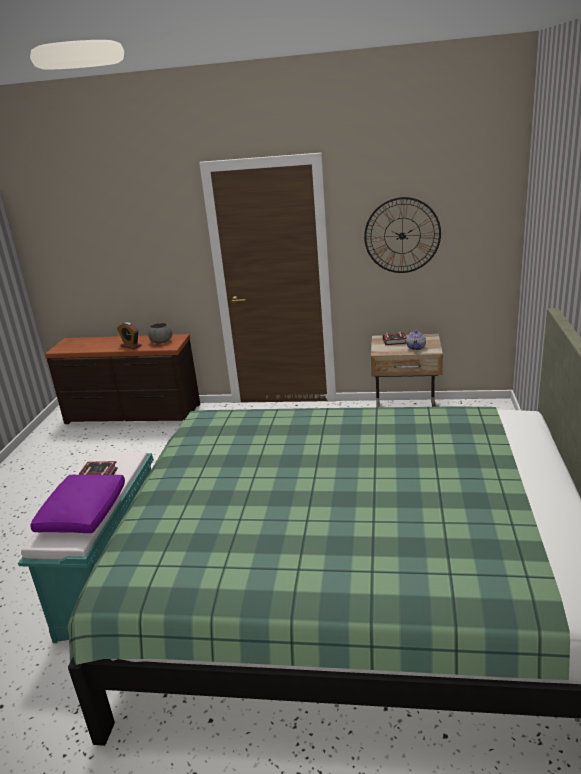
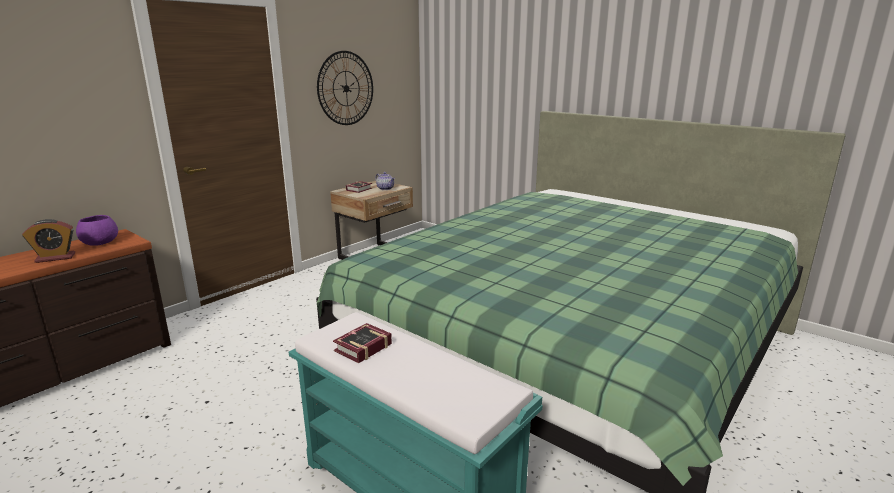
camera: 60 degrees left, 5 degrees down
(83, 514) = (446, 375): purple pillow -> none
(161, 341) = (99, 243): grey bowl -> purple bowl

